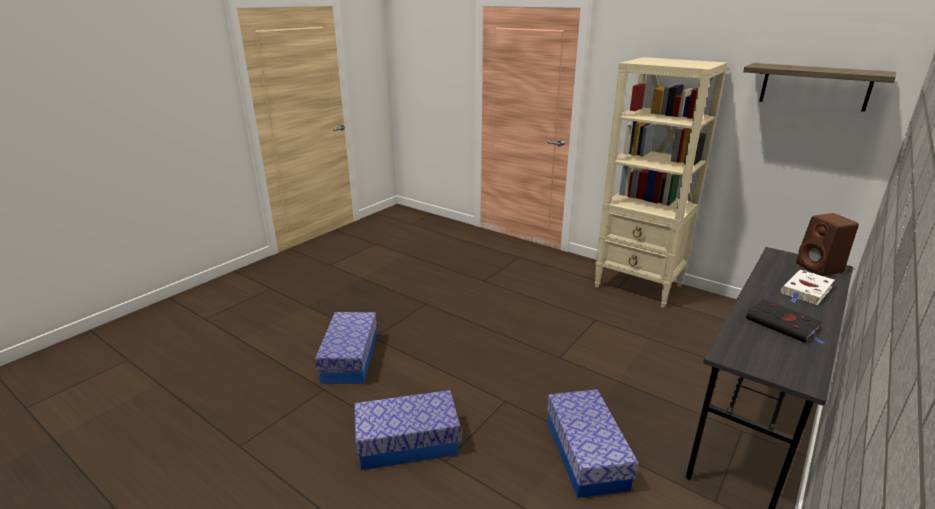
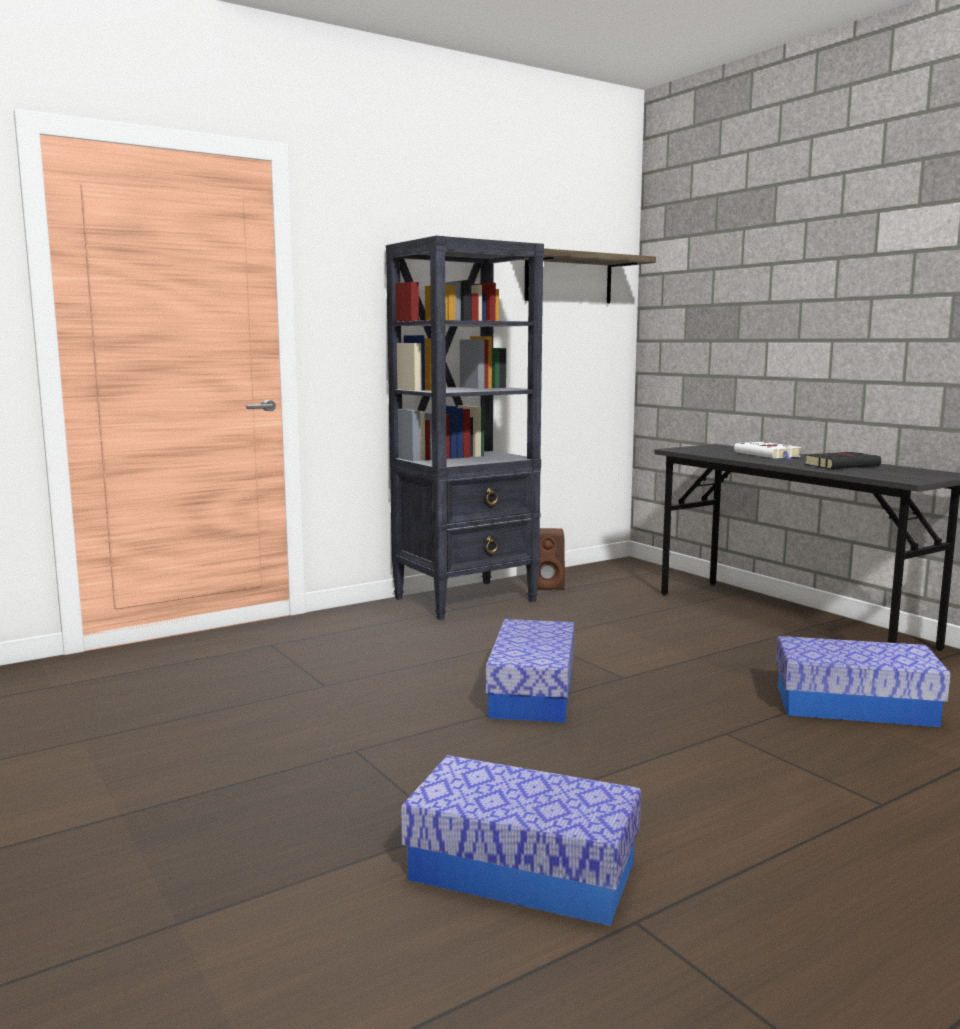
camera: 70 degrees left, 15 degrees down
(407, 443) = (837, 833): storage box -> storage box (532, 693)
(639, 286) = (466, 599): beige bookcase -> black bookcase
(820, 268) = (718, 447): brown speaker -> brown speaker (548, 585)

